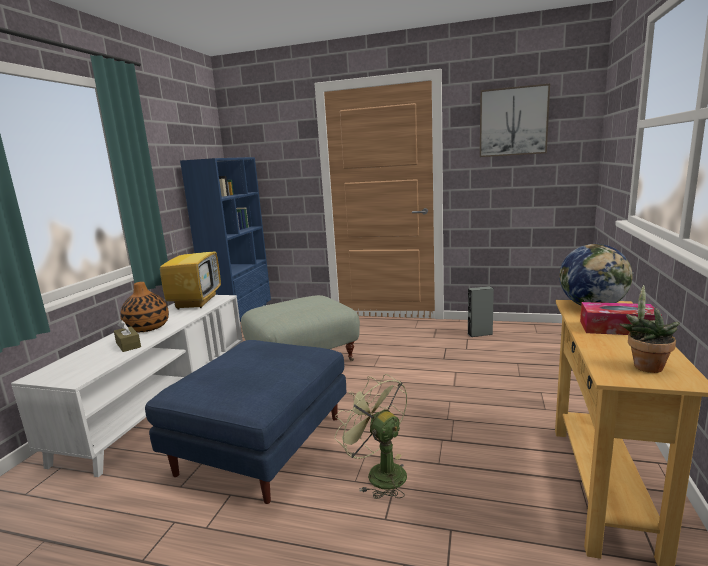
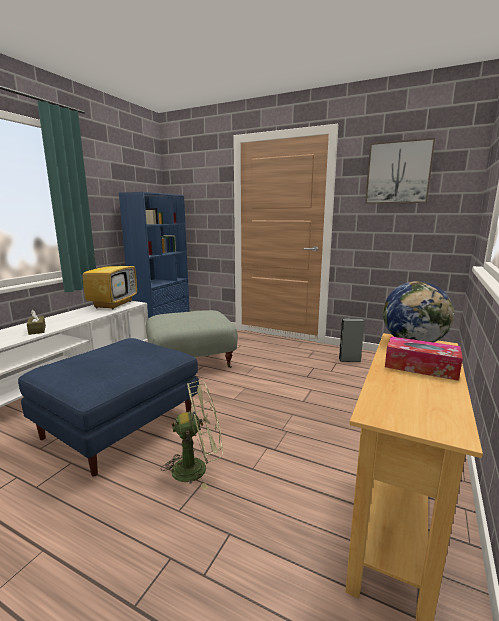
camera: 10 degrees right, 0 degrees up
(147, 327) = (62, 319): vase -> none
(379, 473) = (197, 467): green fan -> green fan turned 105 degrees clockwise
(644, 365) = (418, 408): potted plant -> none

